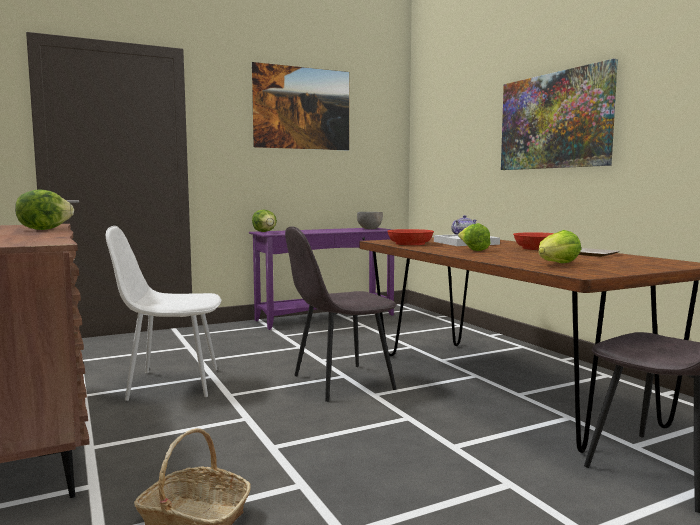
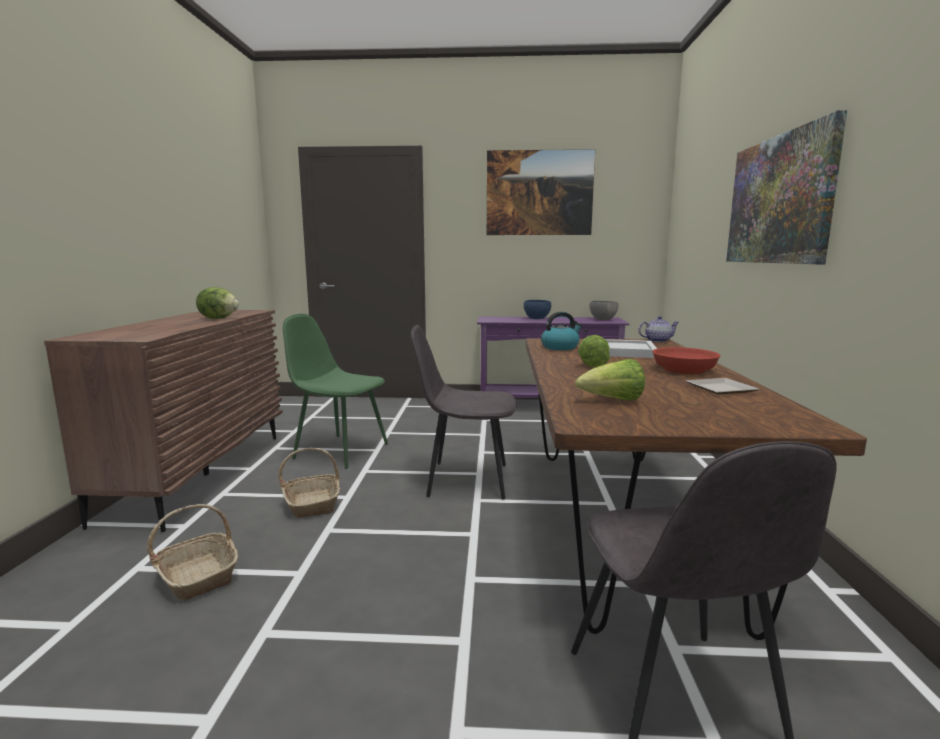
camera: 30 degrees right, 5 degrees up
(171, 384) = (339, 451): white chair -> green chair
(218, 431) = (312, 503): none -> basket
(265, 232) = (490, 317): lettuce -> none
(311, 230) = (536, 318): none -> blue bowl
(410, 243) = (560, 347): red bowl -> kettle

